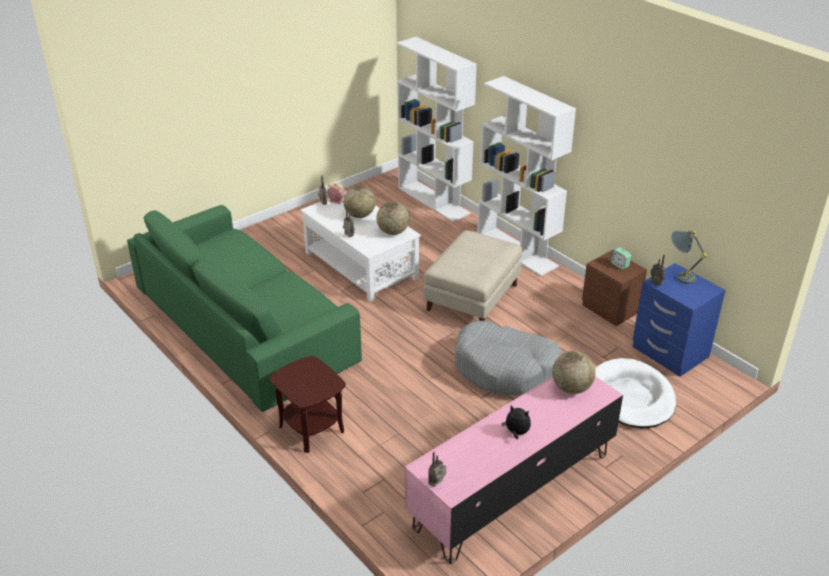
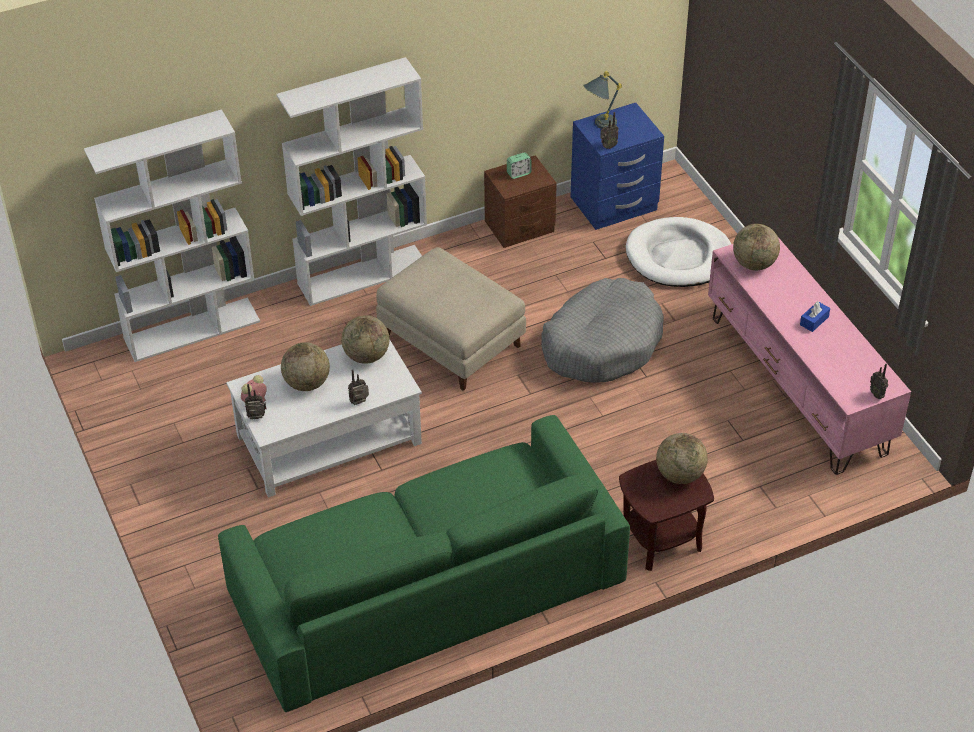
camera: 75 degrees left, 10 degrees up
(321, 386) = (680, 474): none -> globe
(516, 433) = (814, 321): plush toy -> blue tissue box

